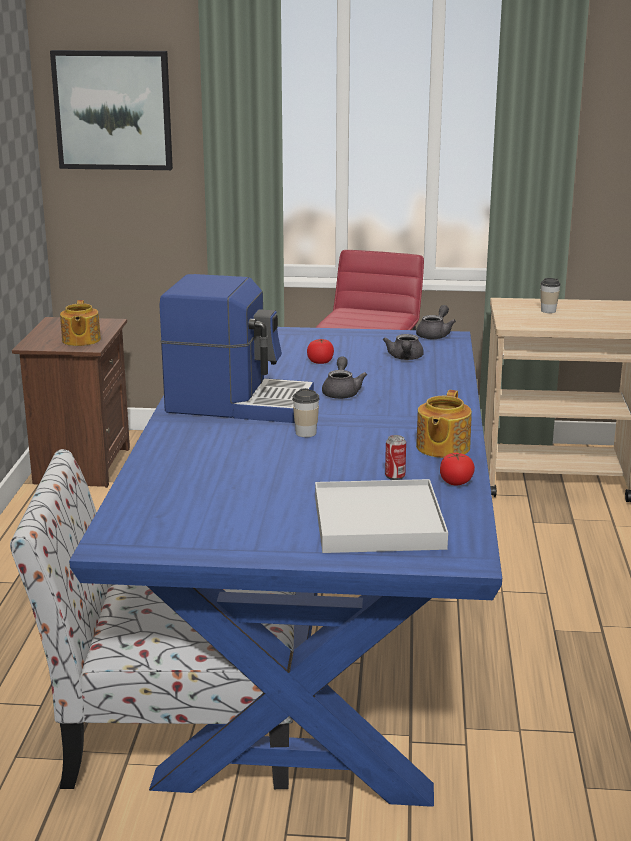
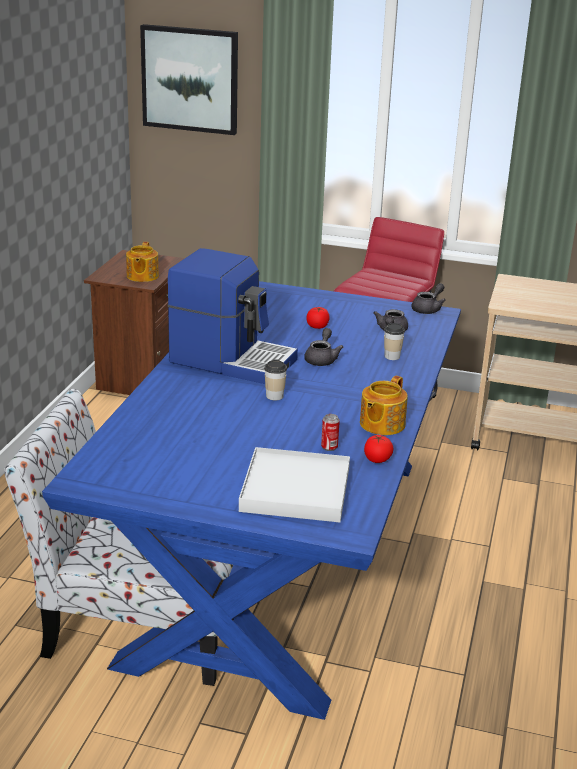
camera: 10 degrees right, 5 degrees up
(548, 311) = (543, 293): cup -> cup (392, 356)

